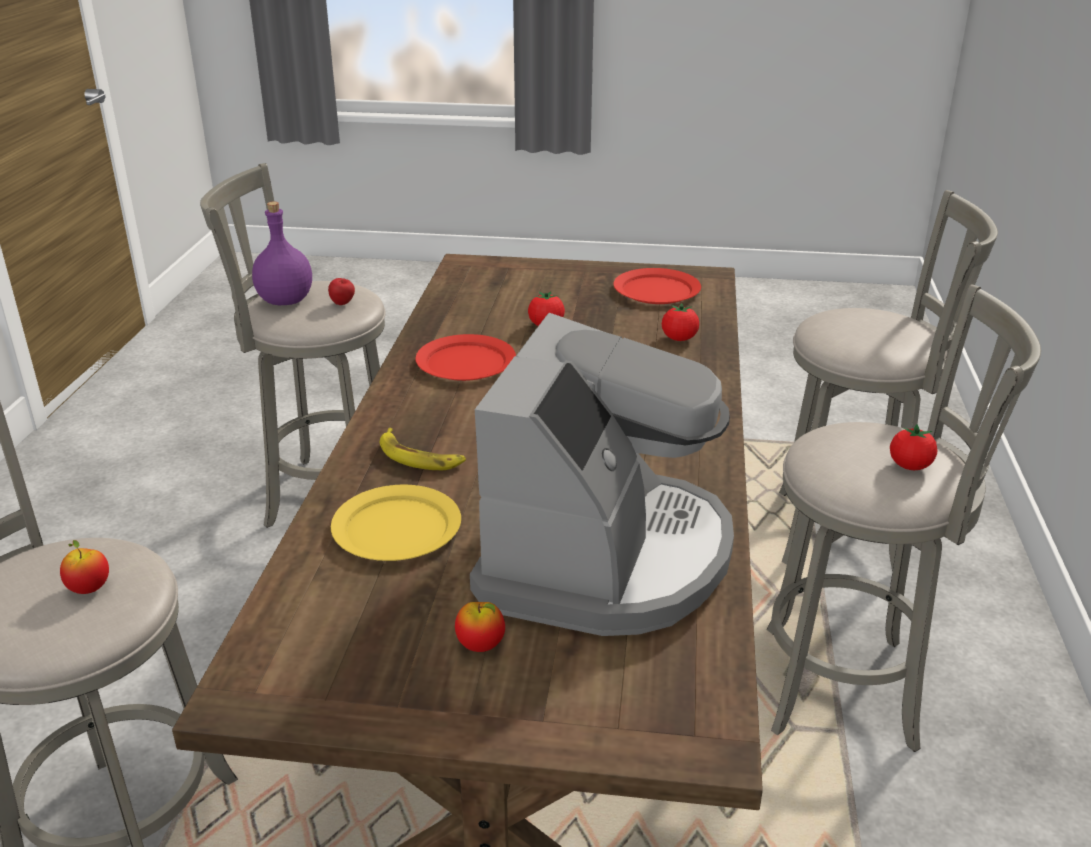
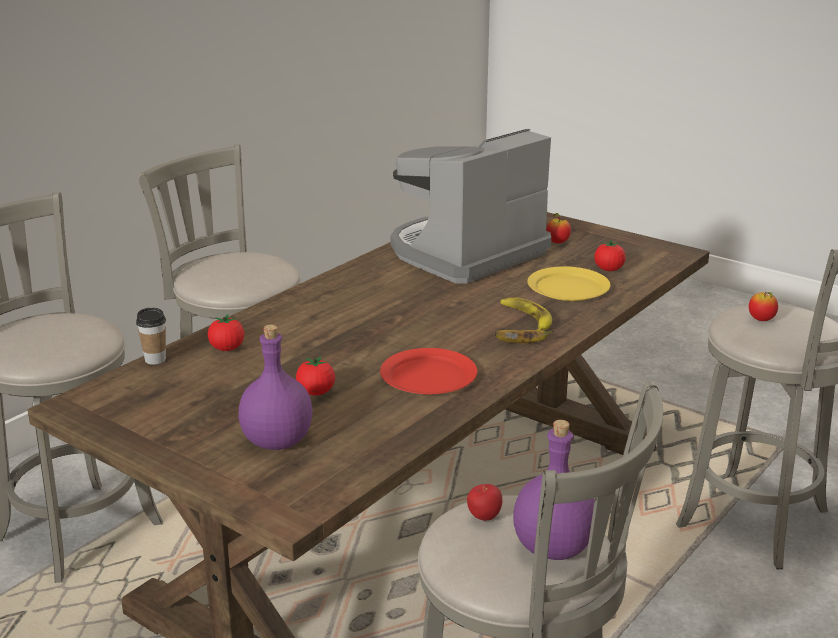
camera: 150 degrees left, 5 degrees down
(400, 421) = (522, 343): none -> banana
(527, 291) = (278, 441): none -> purple bottle
(656, 290) = (154, 402): red plate -> none
(718, 315) = (155, 359): none -> cup
(909, 466) = (230, 261): tomato -> tomato (608, 269)

